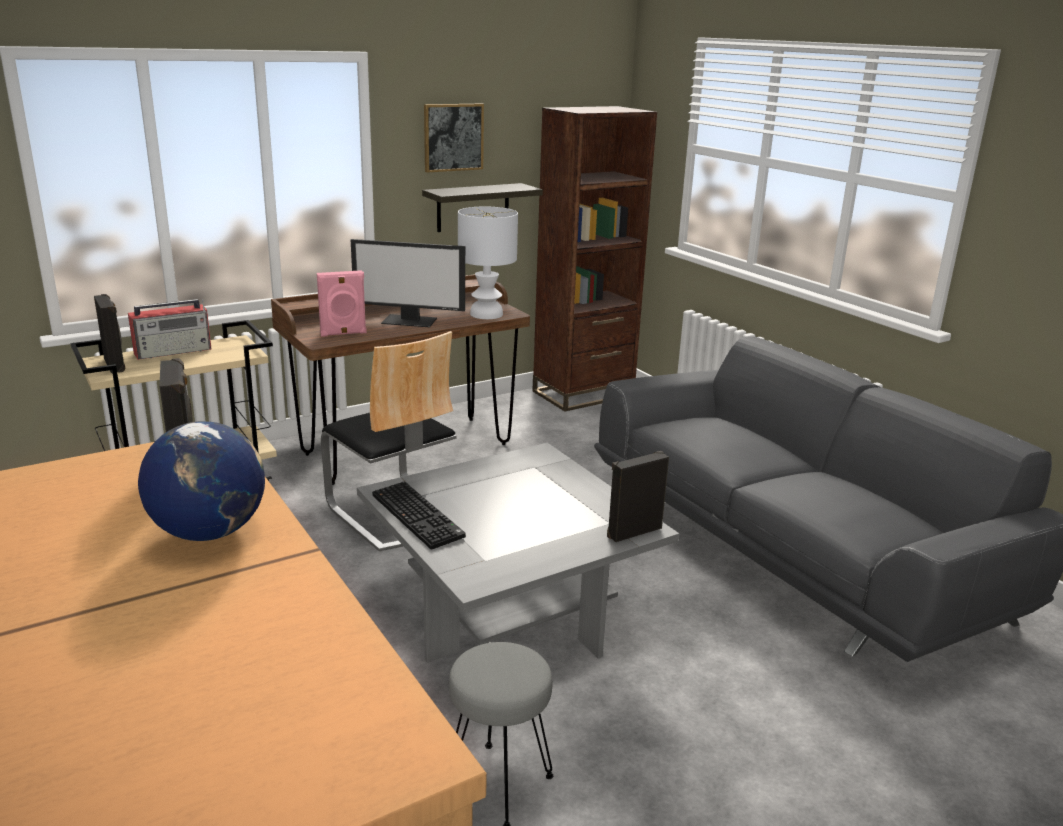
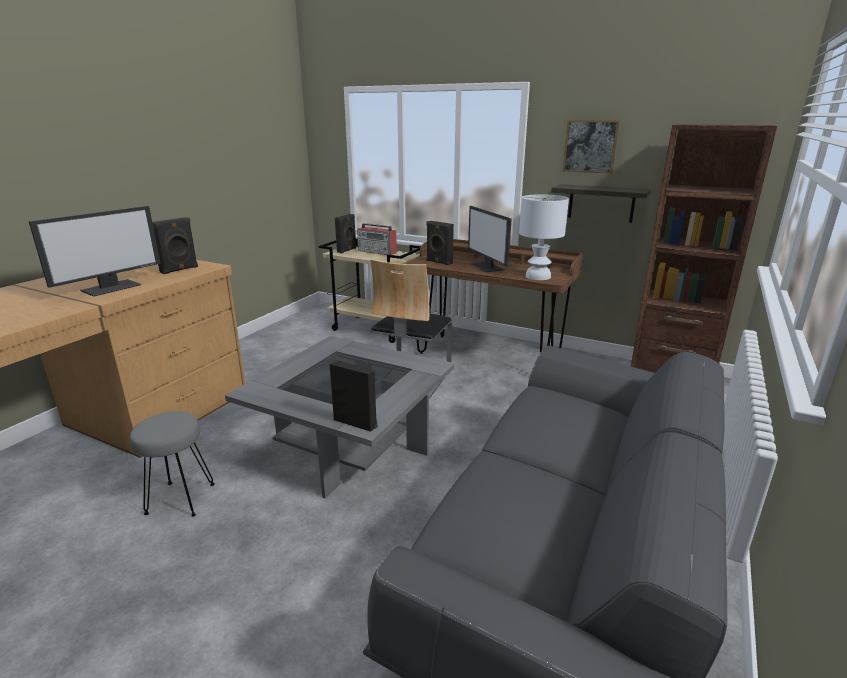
camera: 60 degrees right, 0 degrees up
(209, 532) = (111, 287): globe -> monitor
(343, 333) = (438, 262): pink speaker -> black speaker
(419, 516) = (312, 358): keyboard -> none

